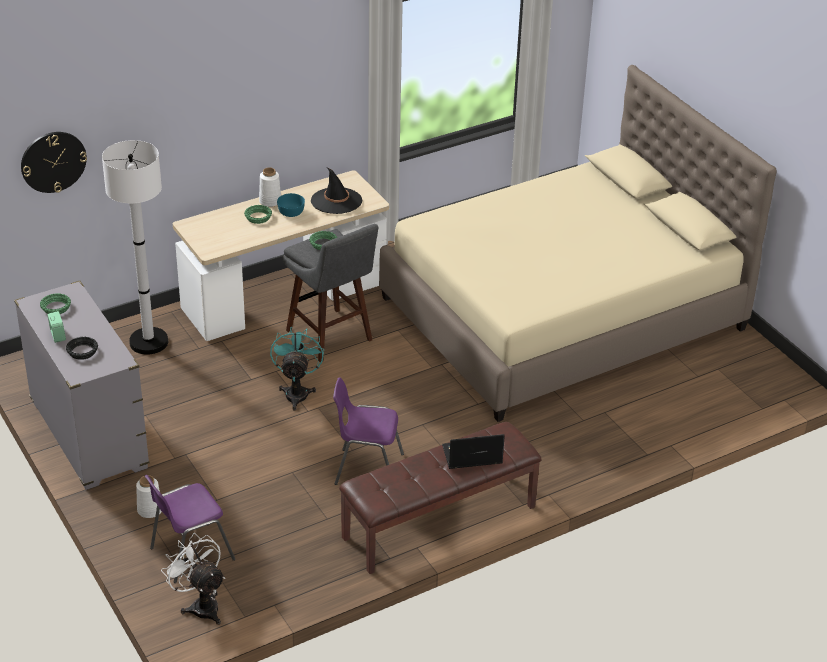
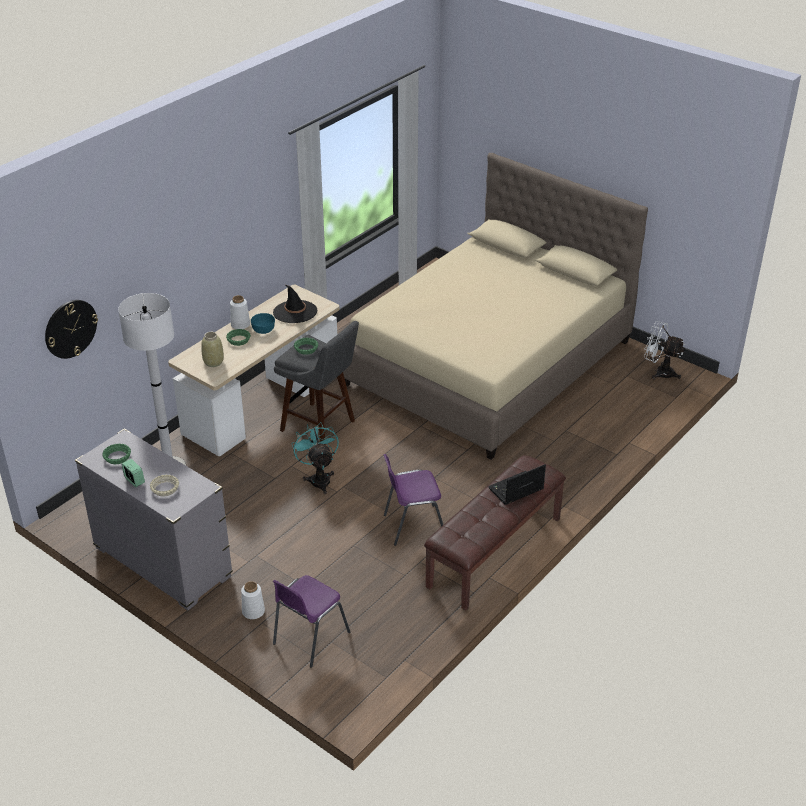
camera: 20 degrees left, 0 degrees up
(82, 351) = (165, 488): black bowl -> beige bowl
(201, 605) = (344, 679): white fan -> white fan (659, 372)
(217, 235) = (213, 362): none -> beige vase

